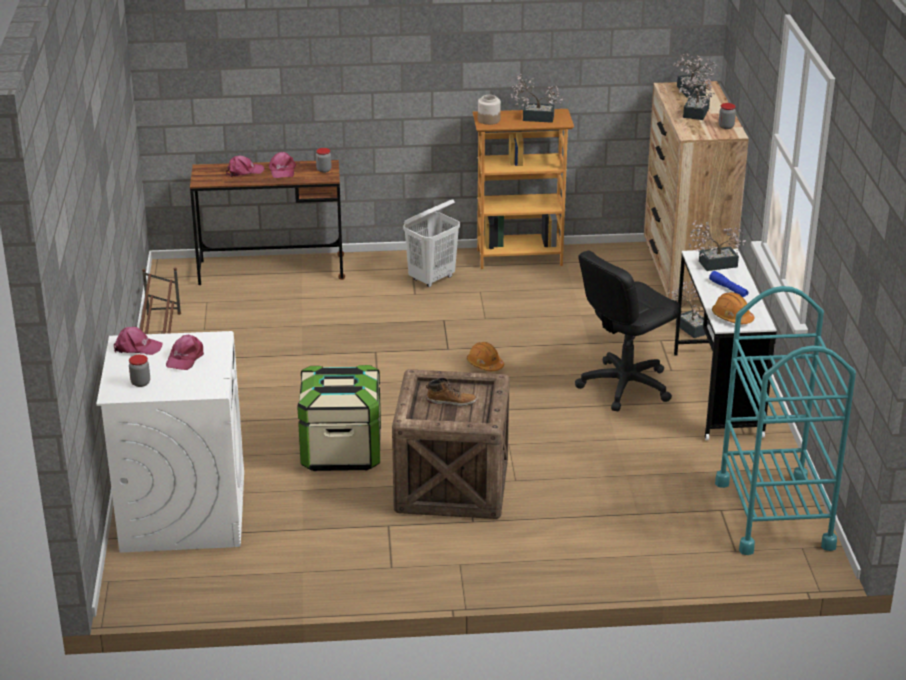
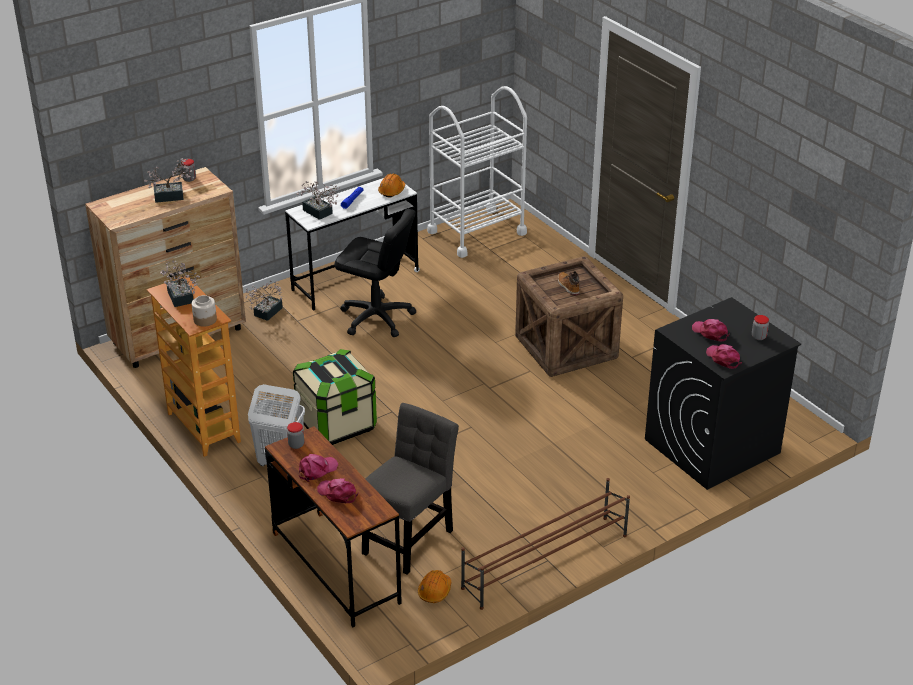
camera: 120 degrees left, 5 degrees up
(183, 511) = (711, 446): white washing machine -> black washing machine
(185, 358) = (710, 333): pink cap -> pink cap turned 120 degrees counterclockwise
(265, 308) = (410, 538): none -> grey chair
(341, 452) = (575, 407): storage box -> storage box (336, 424)
(485, 364) = (400, 386): orange hard hat -> orange hard hat (434, 591)
(691, 92) = (122, 208): potted plant -> none
(774, 514) = (476, 232): turquoise cart -> white cart

